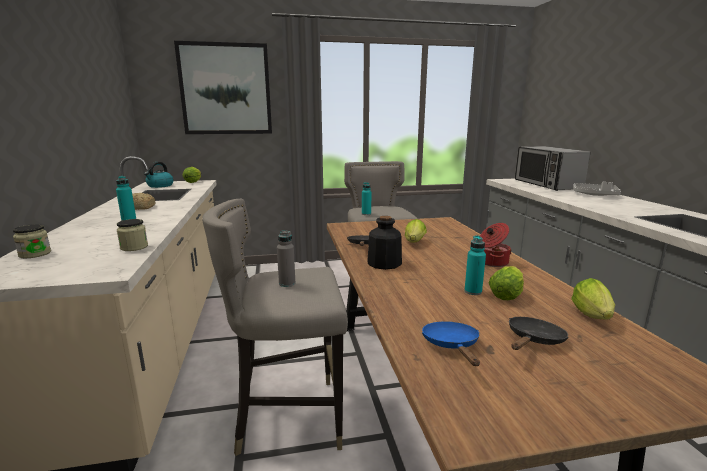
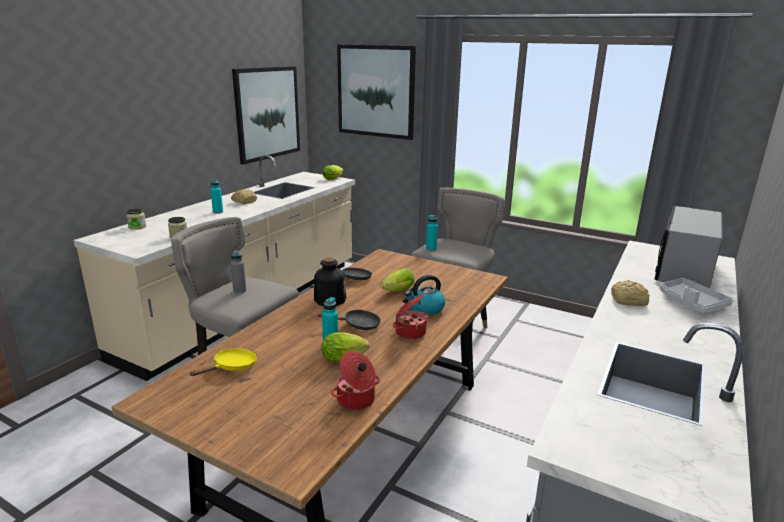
camera: 40 degrees right, 5 degrees up
(110, 111) = (267, 113): none -> picture
(160, 186) = (302, 179): kettle -> kettle (425, 309)
(452, 345) = (232, 367): blue frying pan -> yellow frying pan
(533, 340) = (278, 389): black frying pan -> black frying pan (358, 325)
(575, 200) = (629, 300): none -> bread
(593, 317) = (356, 400): lettuce -> cooking pot

